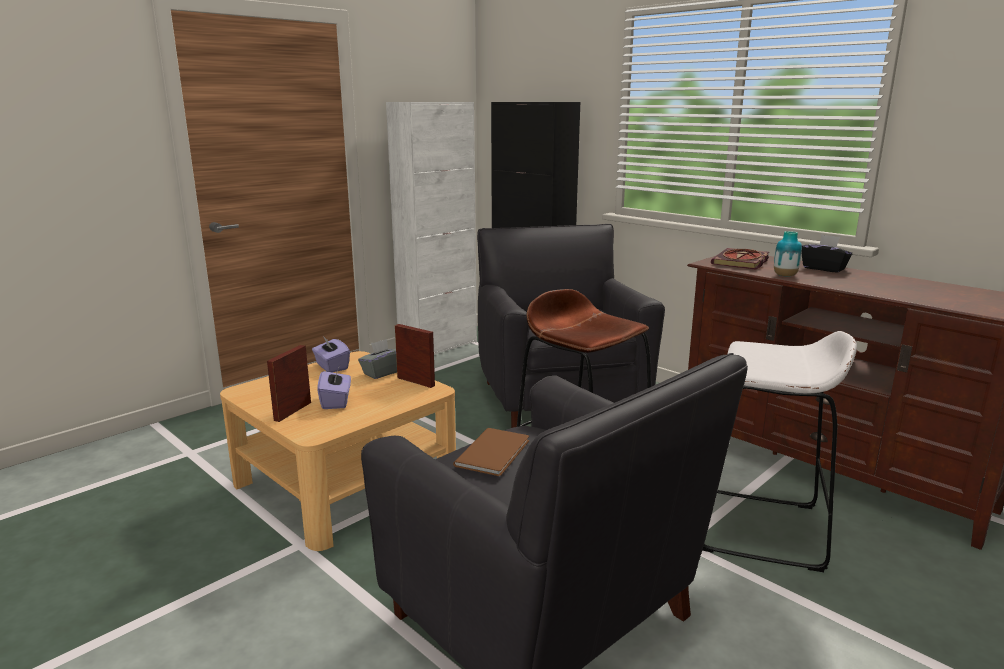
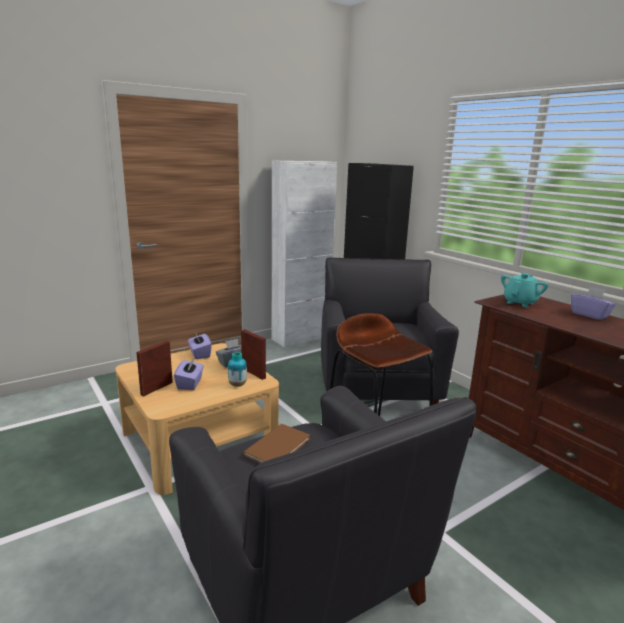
camera: 10 degrees right, 0 degrees up
(741, 262) = (520, 303): book -> turquoise teapot
(759, 528) = (506, 526): white stool -> none
(785, 276) = (552, 319): vase -> vase (237, 385)
(824, 268) = (589, 315): black tissue box -> purple tissue box

